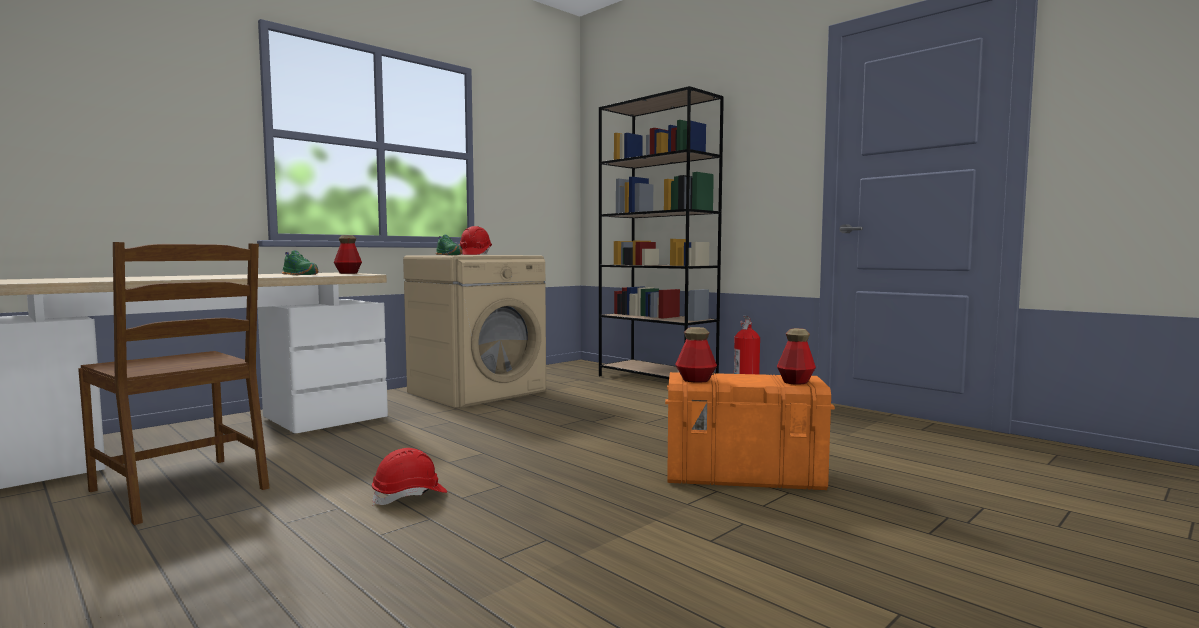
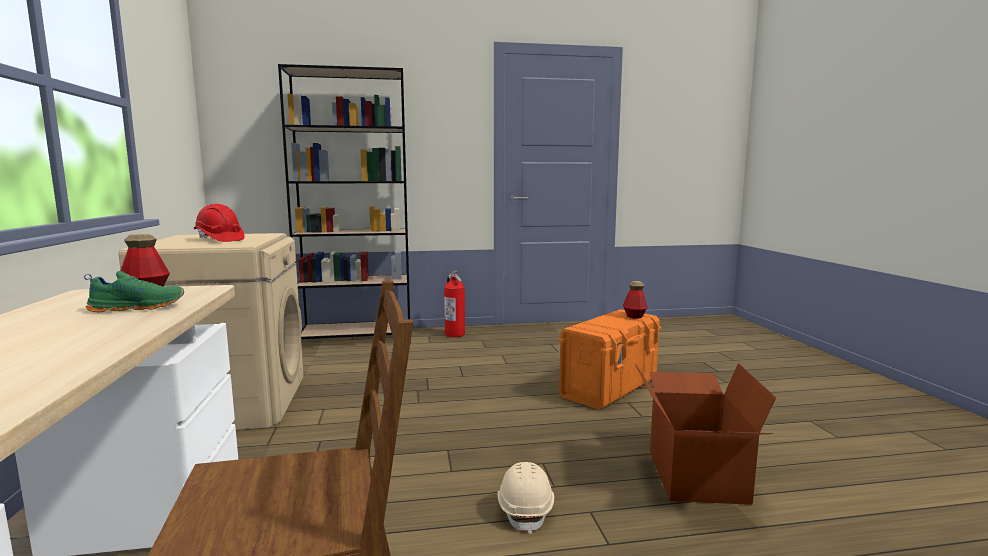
camera: 55 degrees left, 5 degrees up
(410, 496) = (525, 509): red hard hat -> beige hard hat
(449, 255) = (213, 244): green shoe -> none
(561, 552) = (694, 476): none -> cardboard box
(695, 380) = (601, 330): bottle -> none

